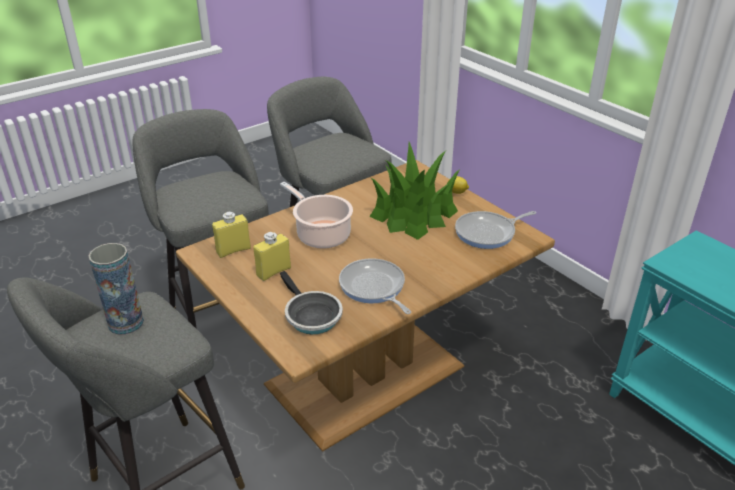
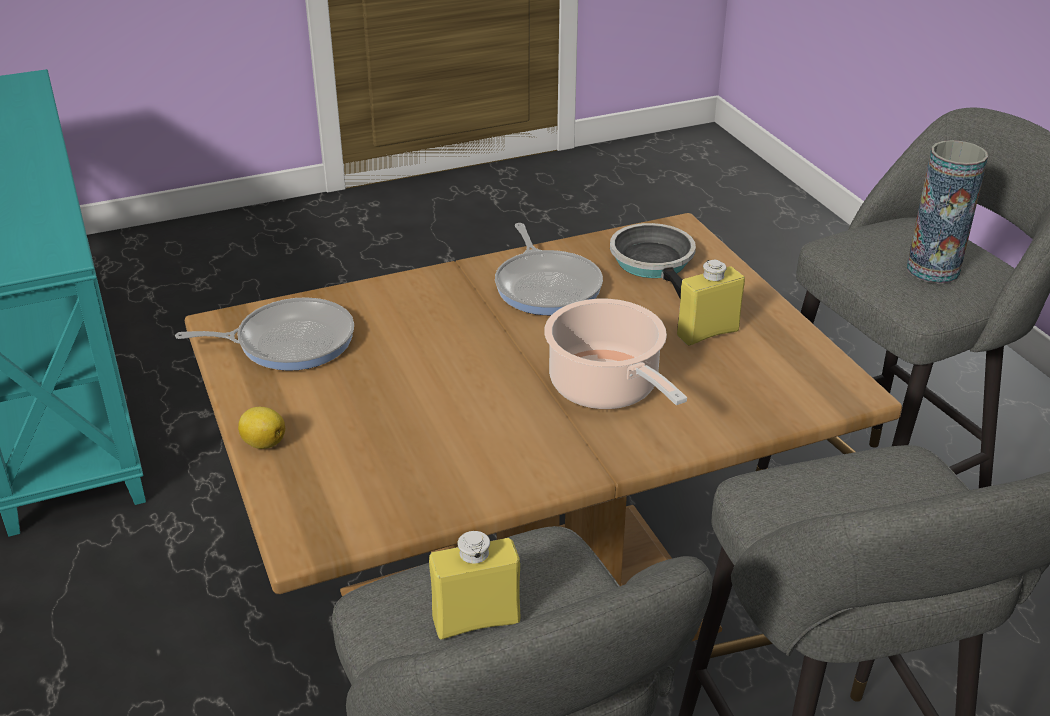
camera: 165 degrees left, 0 degrees up
(233, 250) = (784, 383): yellow bottle -> yellow bottle (476, 620)
(413, 214) = (399, 402): potted plant -> none

